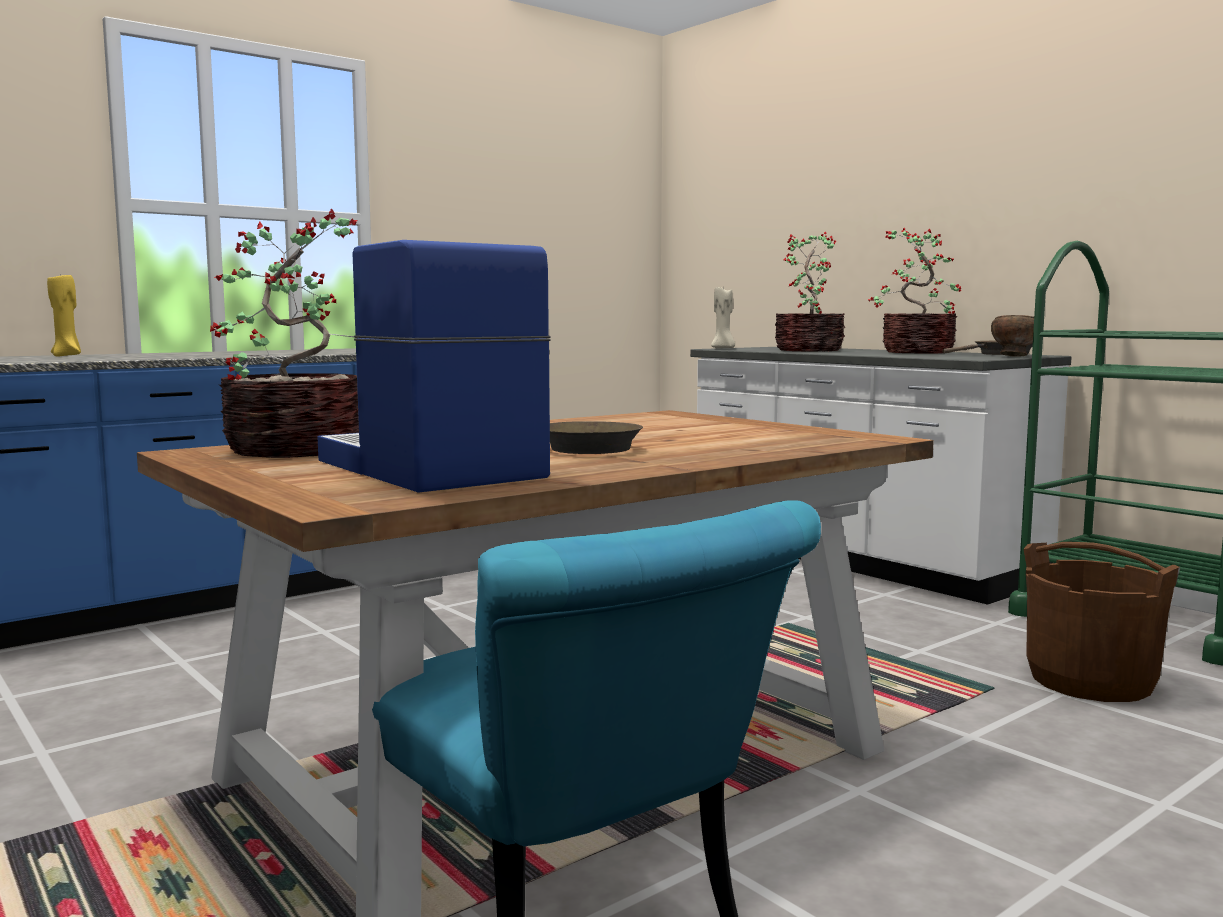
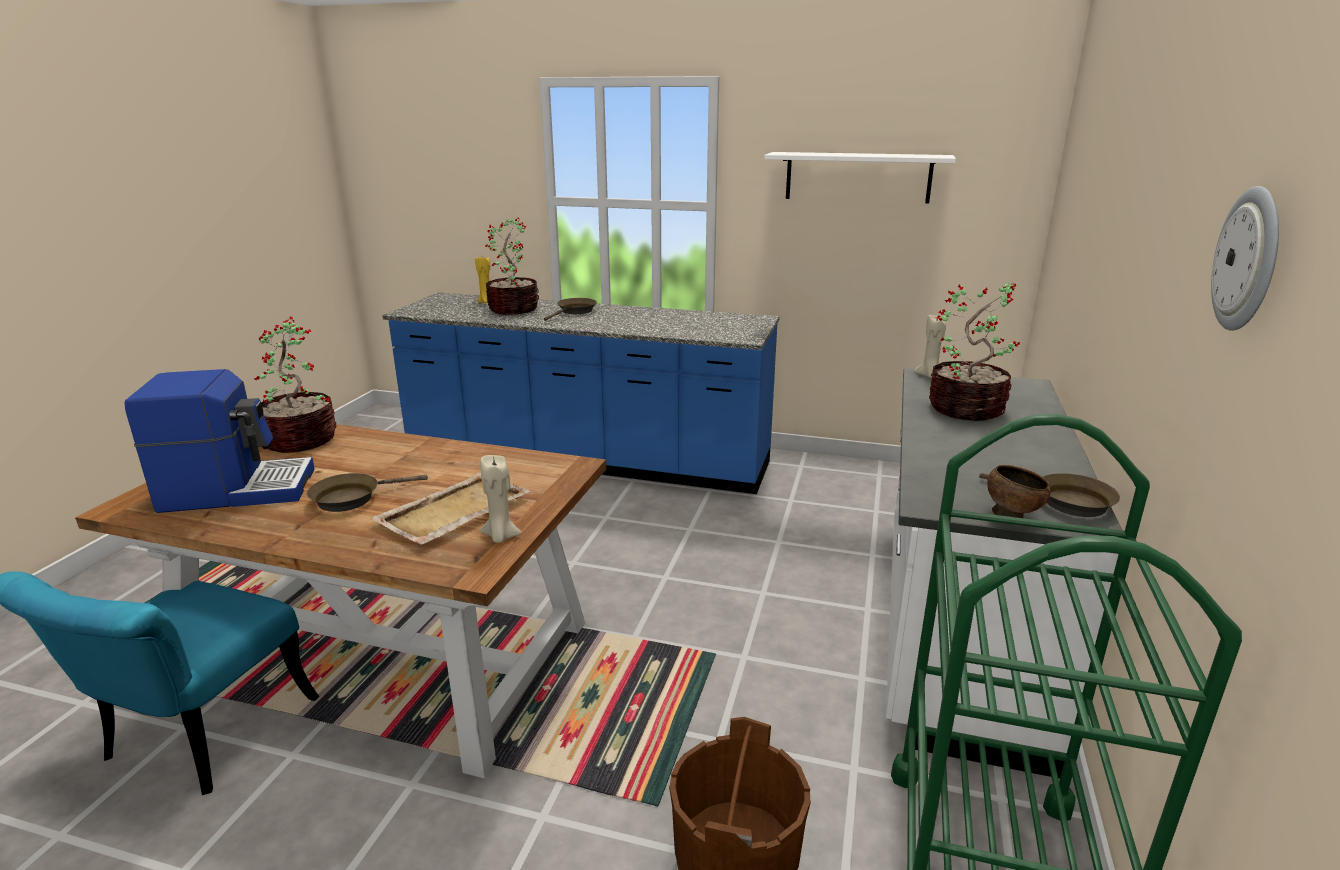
camera: 55 degrees right, 15 degrees up
(247, 352) = (575, 311): none -> brown frying pan
(426, 469) = (237, 489): coffee machine -> coffee machine turned 60 degrees clockwise
(514, 192) = (858, 177): none -> white shelf
(713, 434) = (452, 512): none -> beige tray
(808, 431) = (500, 537): none -> beige candle
(915, 352) = (1025, 456): potted plant -> potted plant (513, 308)
(1141, 124) = (1248, 260): none -> wall clock

